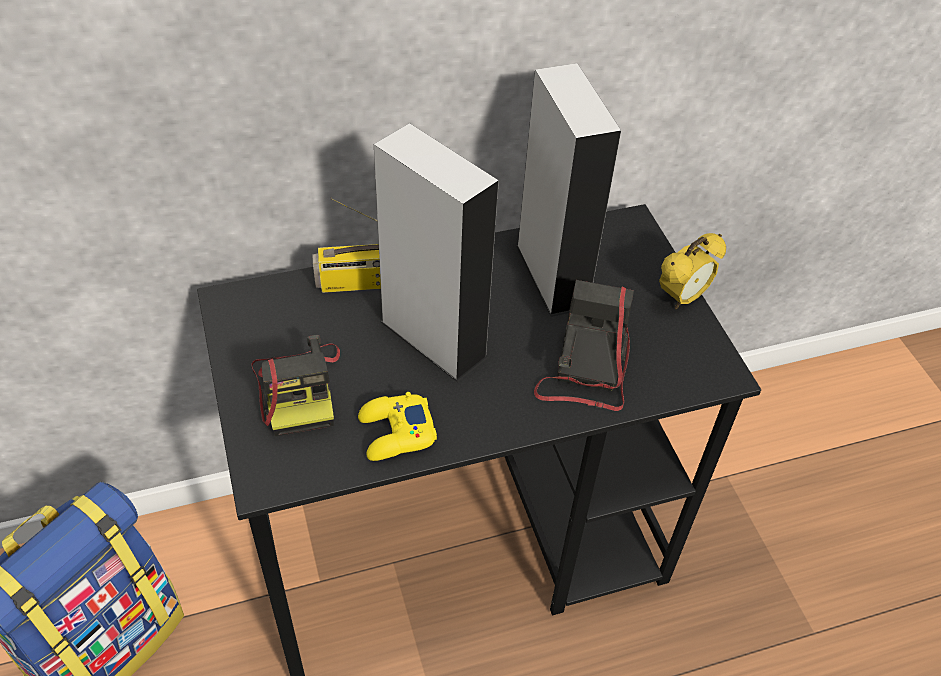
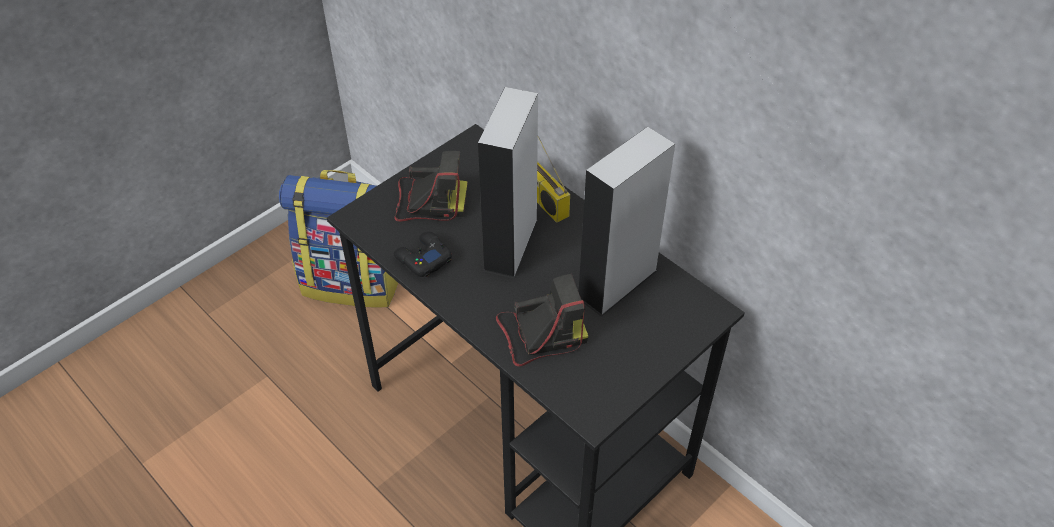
camera: 65 degrees right, 0 degrees up
(299, 389) = (428, 201): camera -> camera turned 135 degrees counterclockwise
(396, 433) = (423, 259): yellow game controller -> black game controller
(682, 298) = (654, 368): alarm clock -> none

